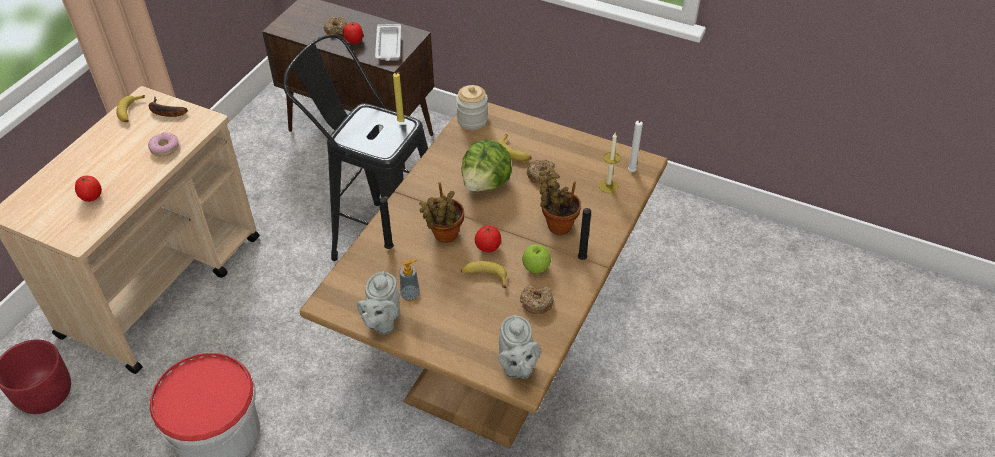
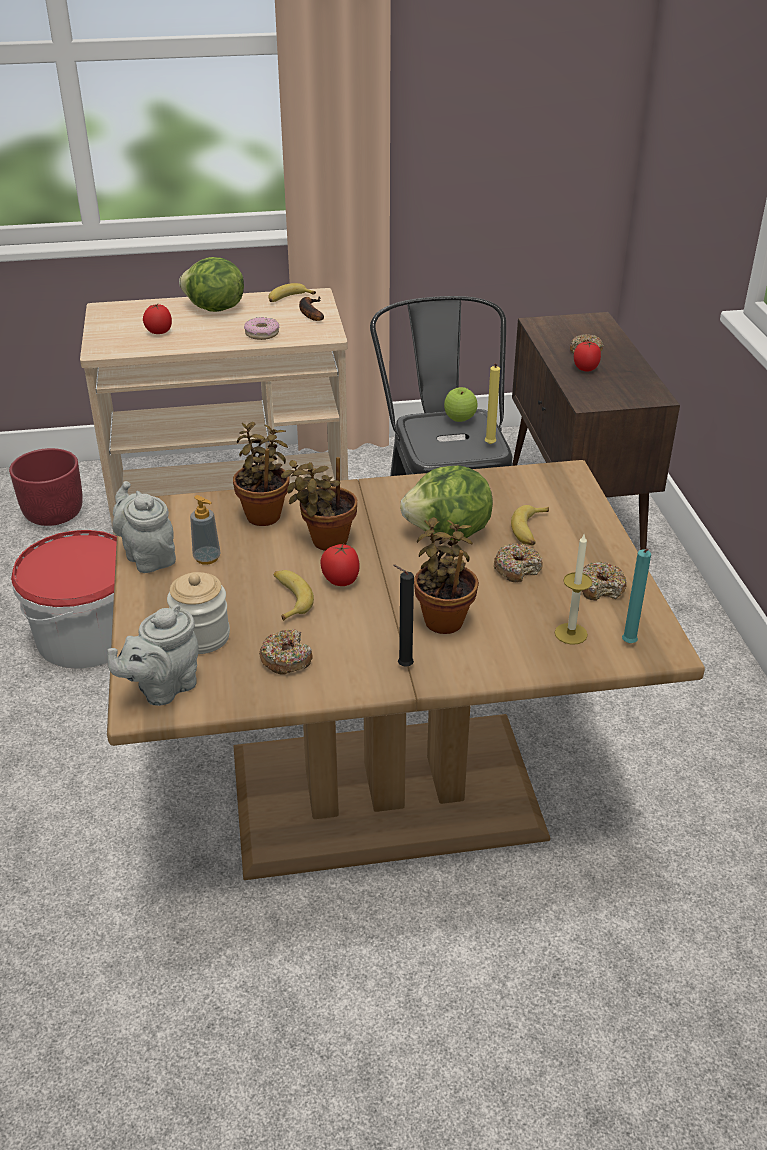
camera: 55 degrees right, 10 degrees down
(94, 154) = (214, 309): none -> lettuce
(382, 322) = (148, 556): grey teapot -> grey teapot turned 75 degrees clockwise
(388, 46) = (611, 391): white tray -> none
(390, 249) = (264, 514): black candle -> potted plant
(472, 120) = (544, 478): jar -> jar (201, 637)
(536, 268) = (346, 633): apple -> apple (460, 419)
(583, 156) = (600, 588): none -> donut
(633, 172) = (628, 644): white candle -> turquoise candle

